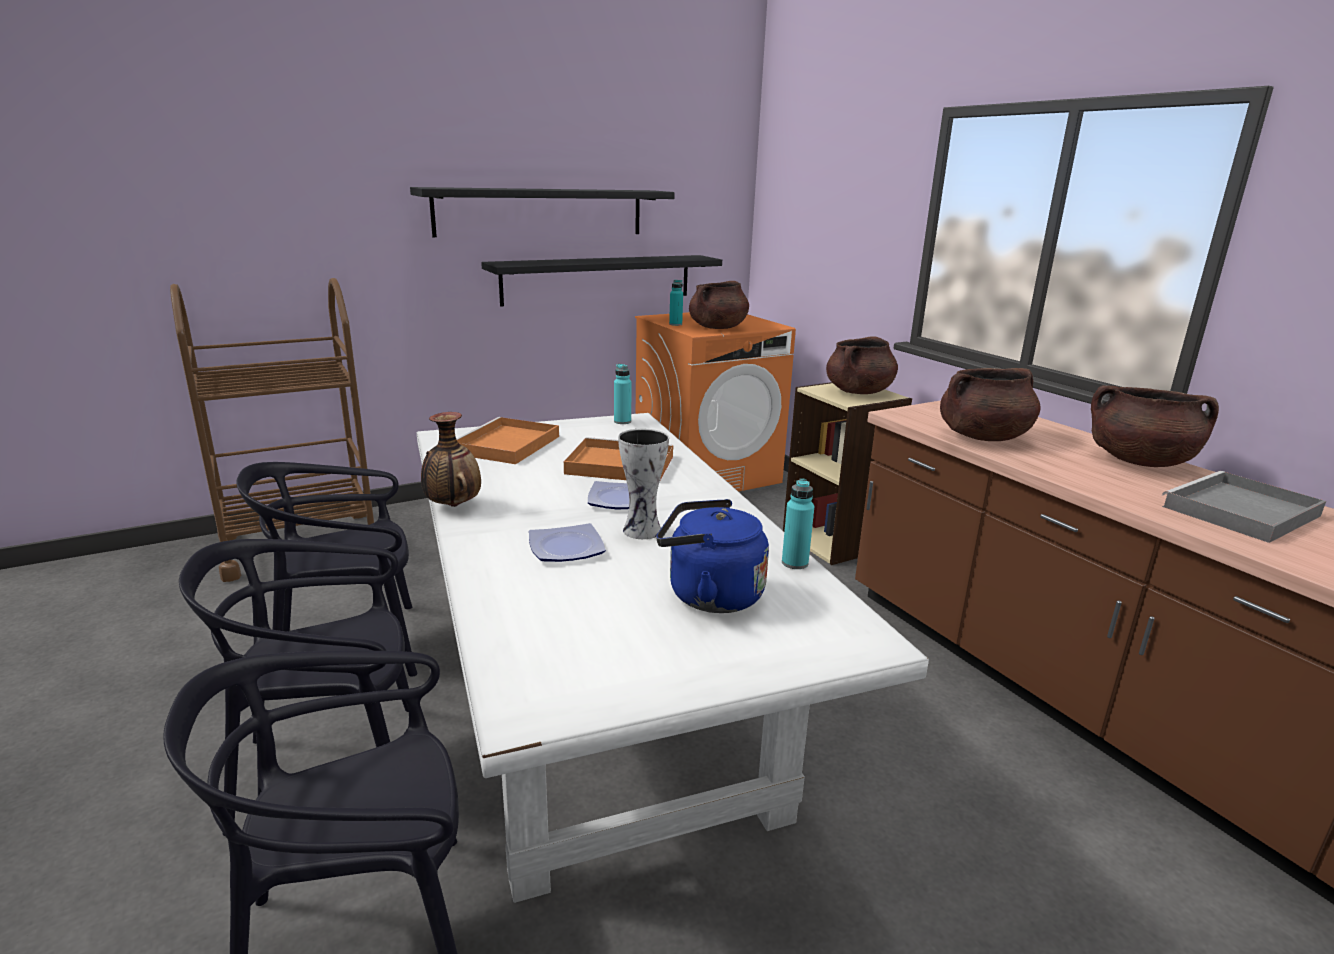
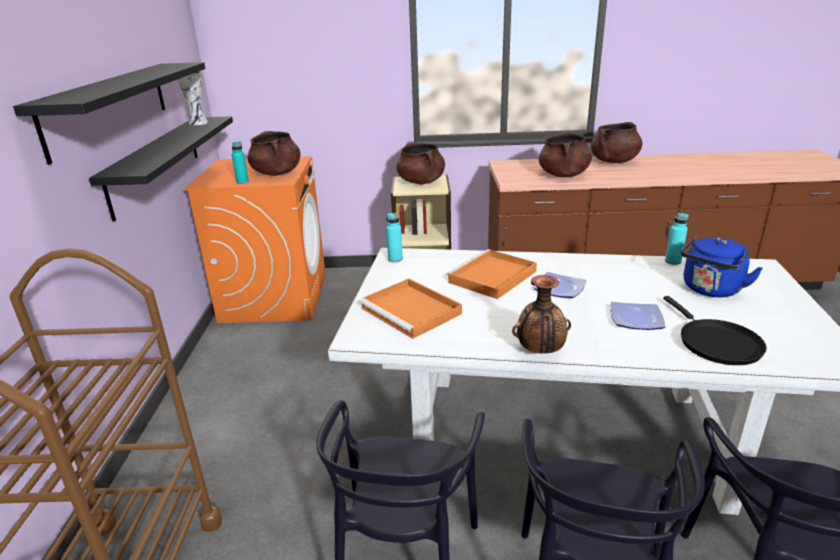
camera: 60 degrees left, 5 degrees up
(530, 602) = (715, 343): none -> black frying pan
(643, 531) = (616, 291): vase -> vase (199, 123)
(1240, 512) = (680, 165): grey tray -> none

